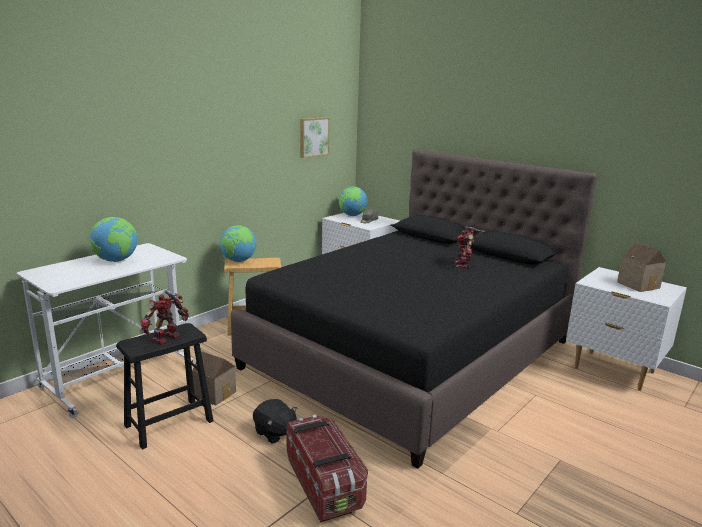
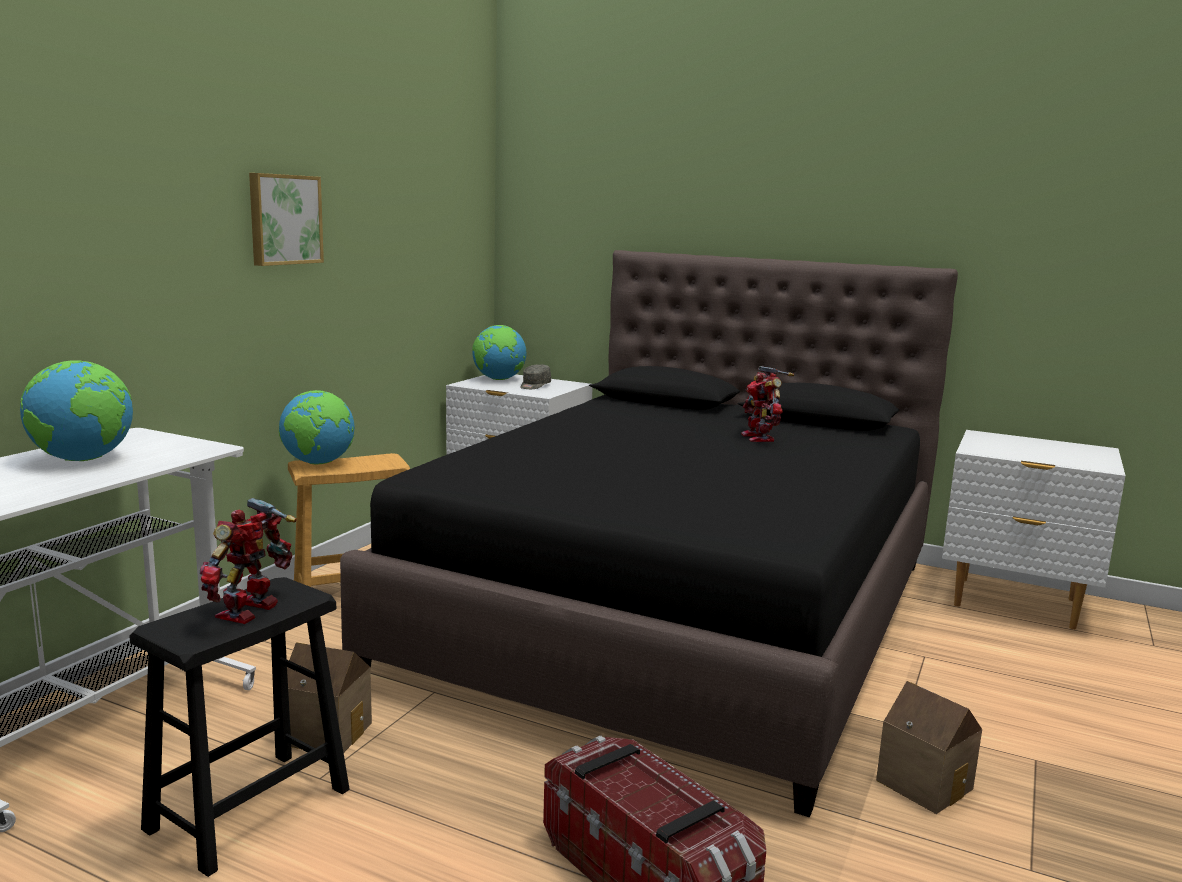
camera: 15 degrees left, 5 degrees down
(274, 433) = (493, 793): black plush toy -> none
(313, 137) = (428, 229): picture -> picture (284, 219)
(639, 285) = (1051, 449): toy house -> toy house (926, 783)

